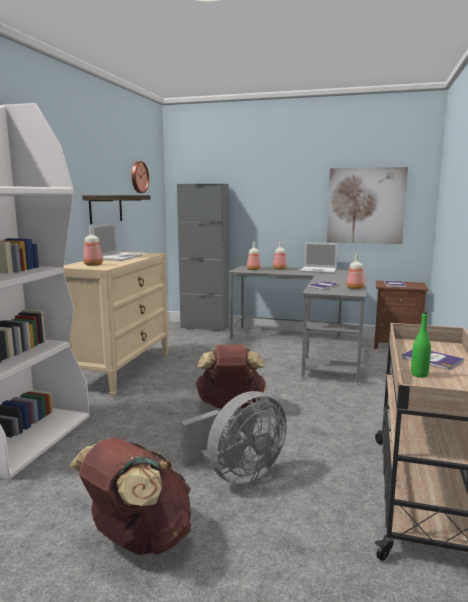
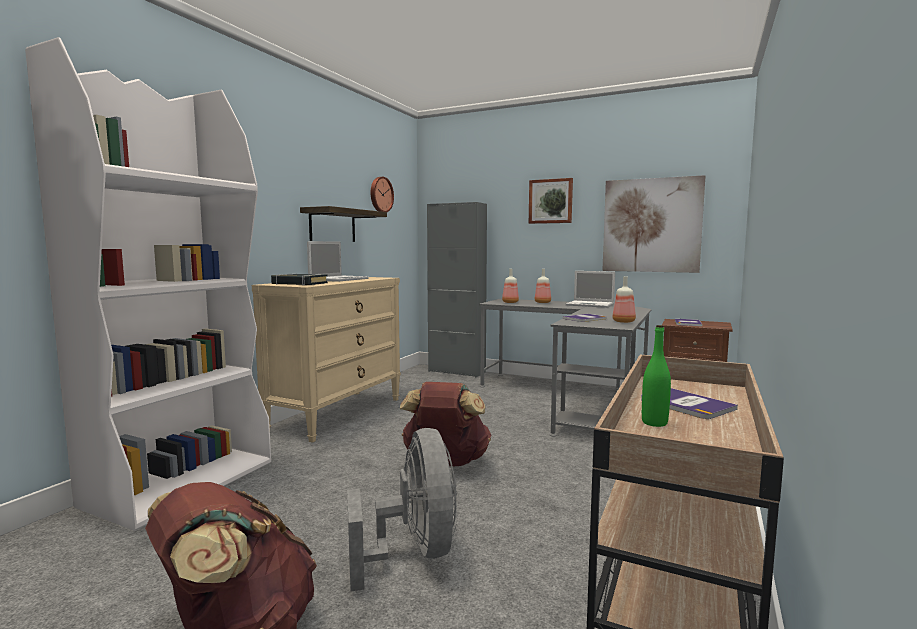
camera: 10 degrees right, 5 degrees down
(93, 265) = (299, 283): bottle -> black book
(237, 474) = (414, 553): grey fan -> grey fan turned 75 degrees counterclockwise
(284, 183) = (550, 201): none -> picture

